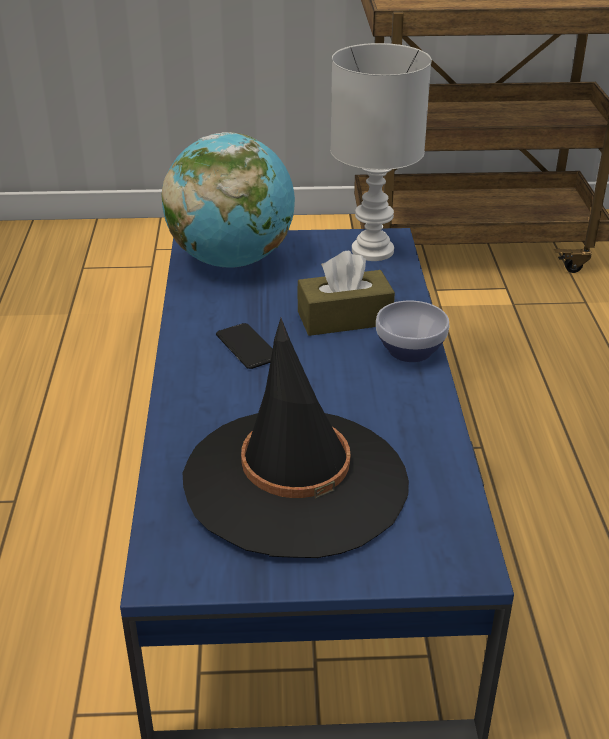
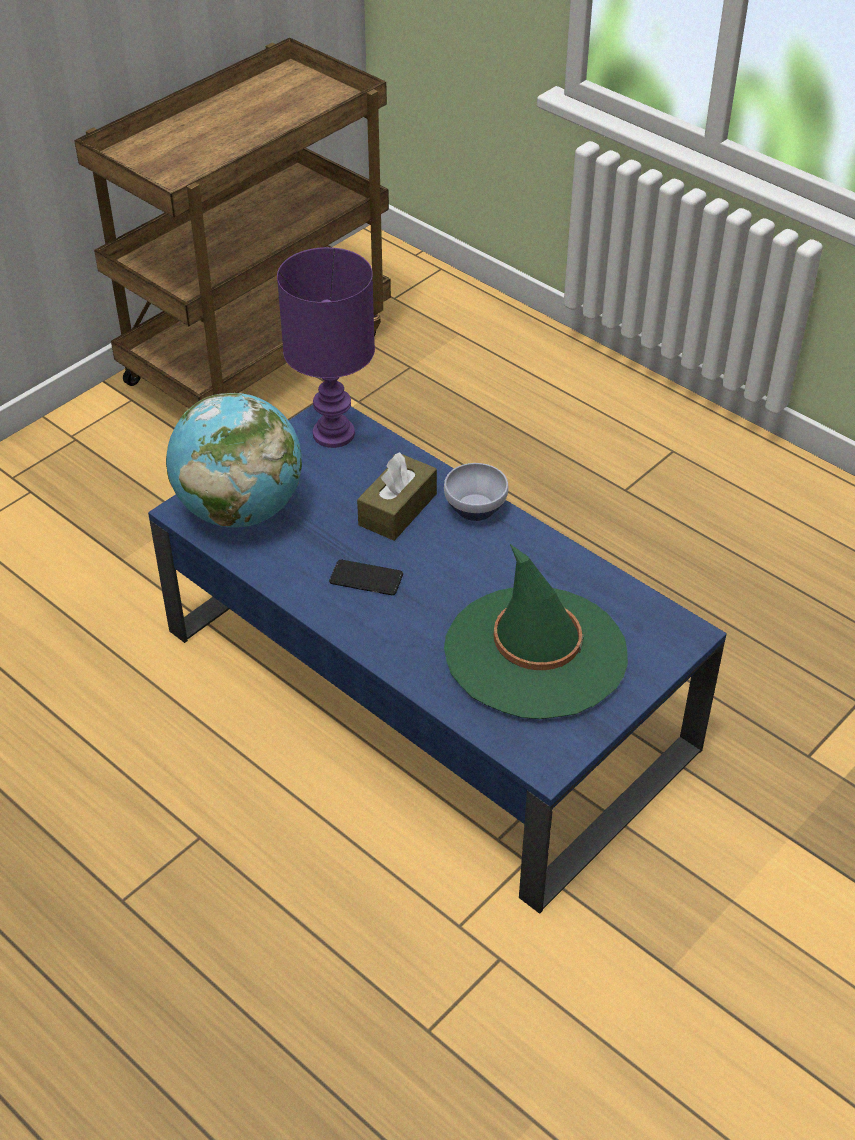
camera: 45 degrees left, 10 degrees up
(296, 481) = (535, 652): black hat -> green hat
(372, 250) = (332, 433): white table lamp -> purple table lamp

